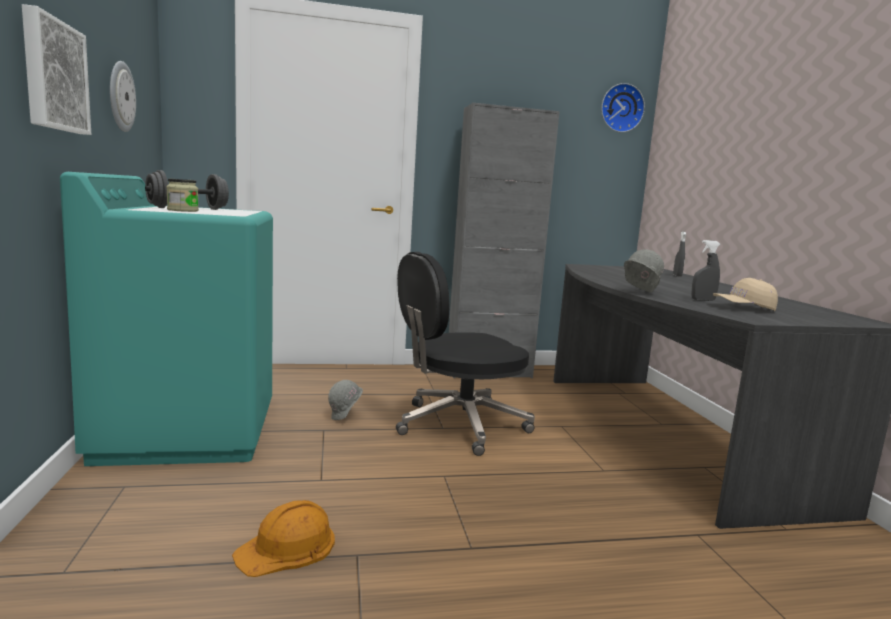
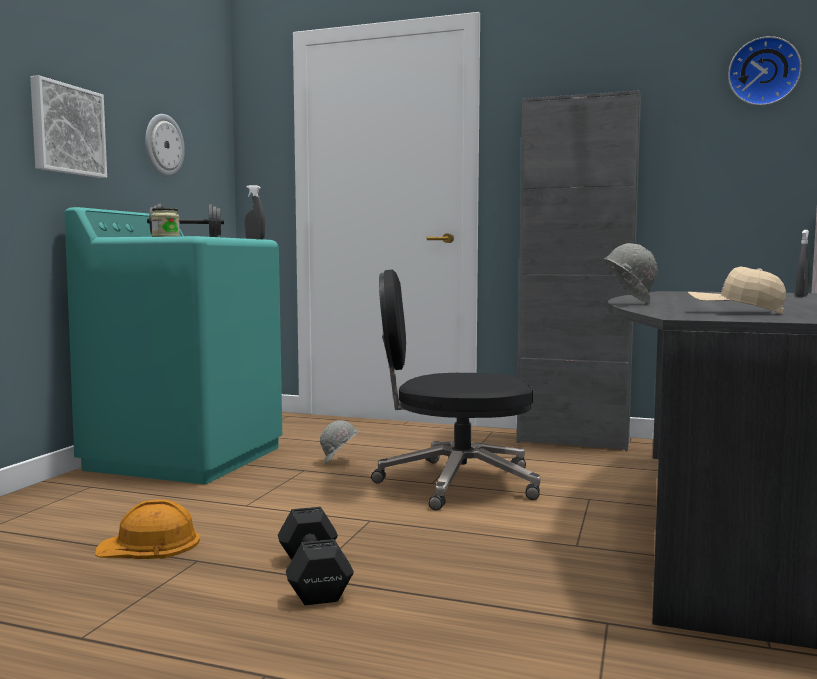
camera: 30 degrees right, 5 degrees down
(477, 549) = (312, 579): none -> black dumbbell
(702, 300) = (703, 308): grey spray bottle -> grey spray bottle (255, 239)

